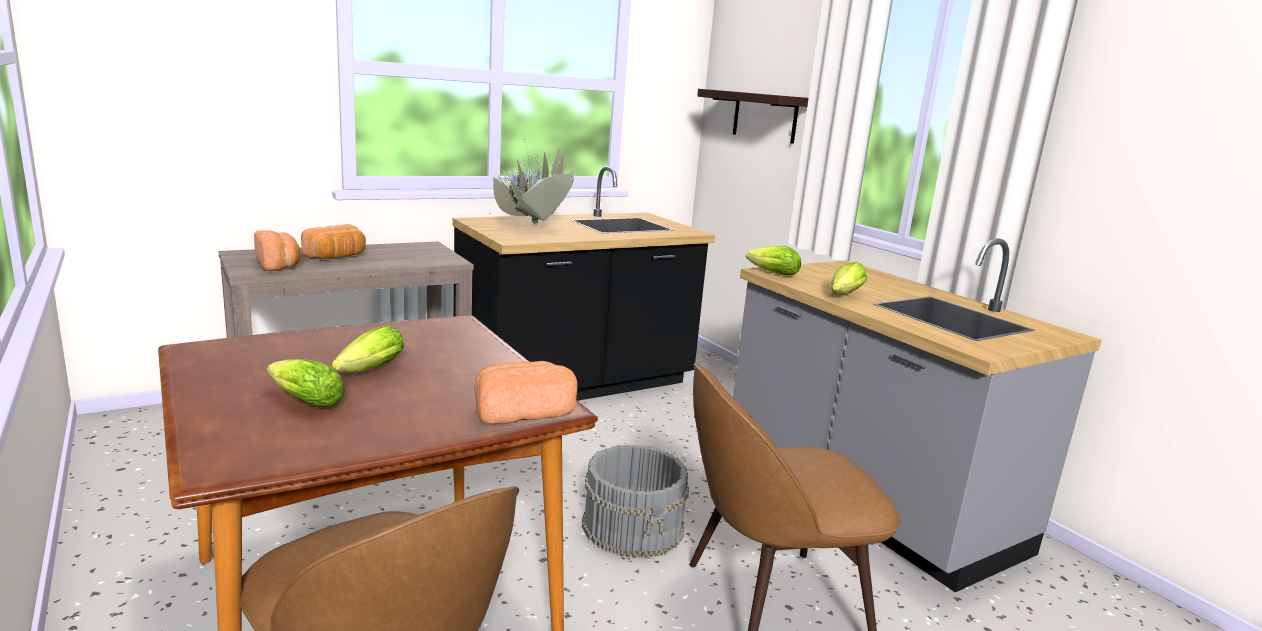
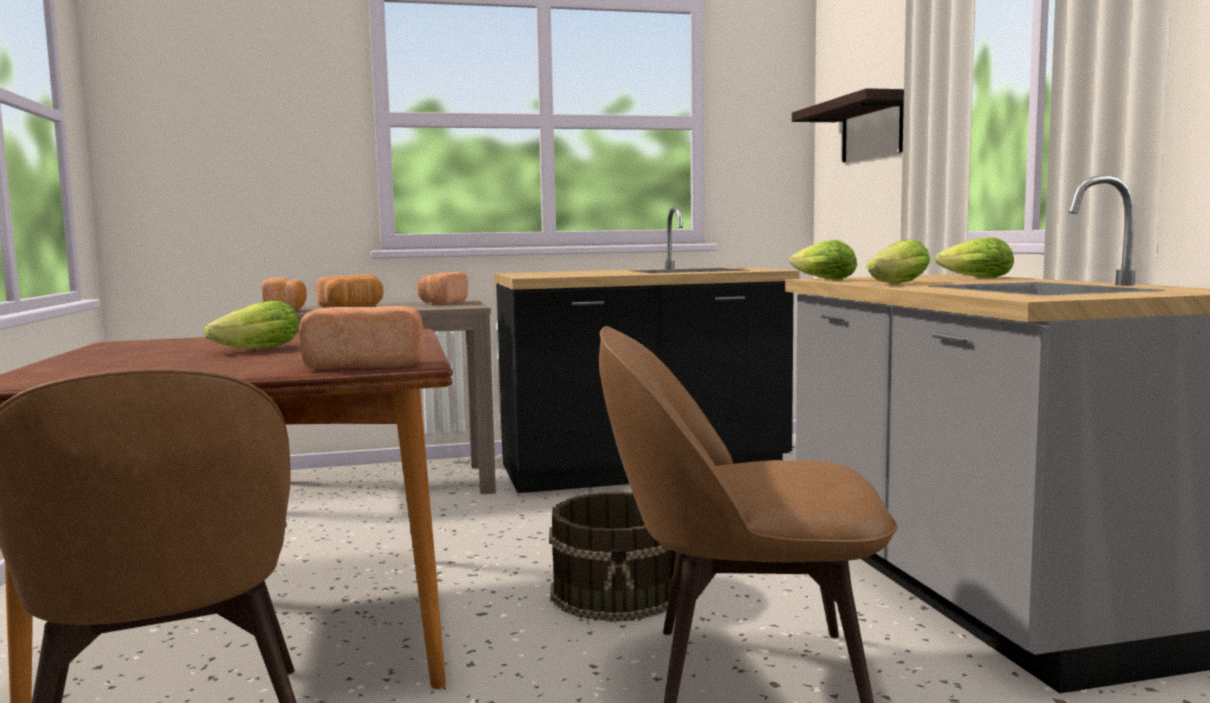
camera: 20 degrees right, 10 degrees down
(303, 401) = (158, 360): lettuce -> lettuce (972, 277)
(415, 250) = (441, 303): none -> bread
(531, 228) = (571, 273): potted plant -> none
(634, 526) = (617, 592): grey bucket -> brown bucket

